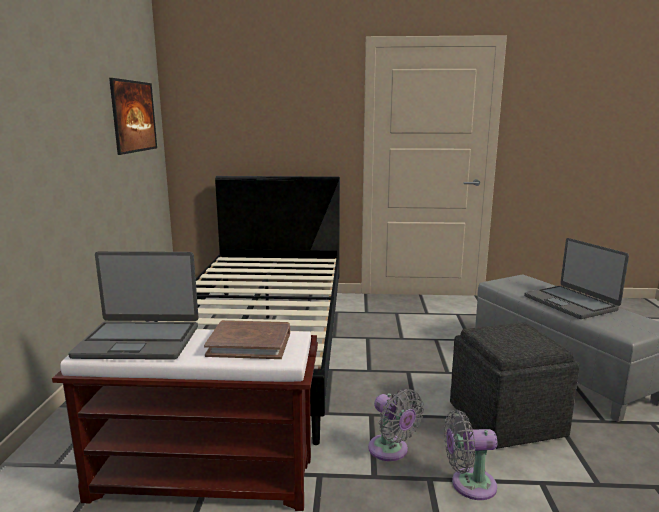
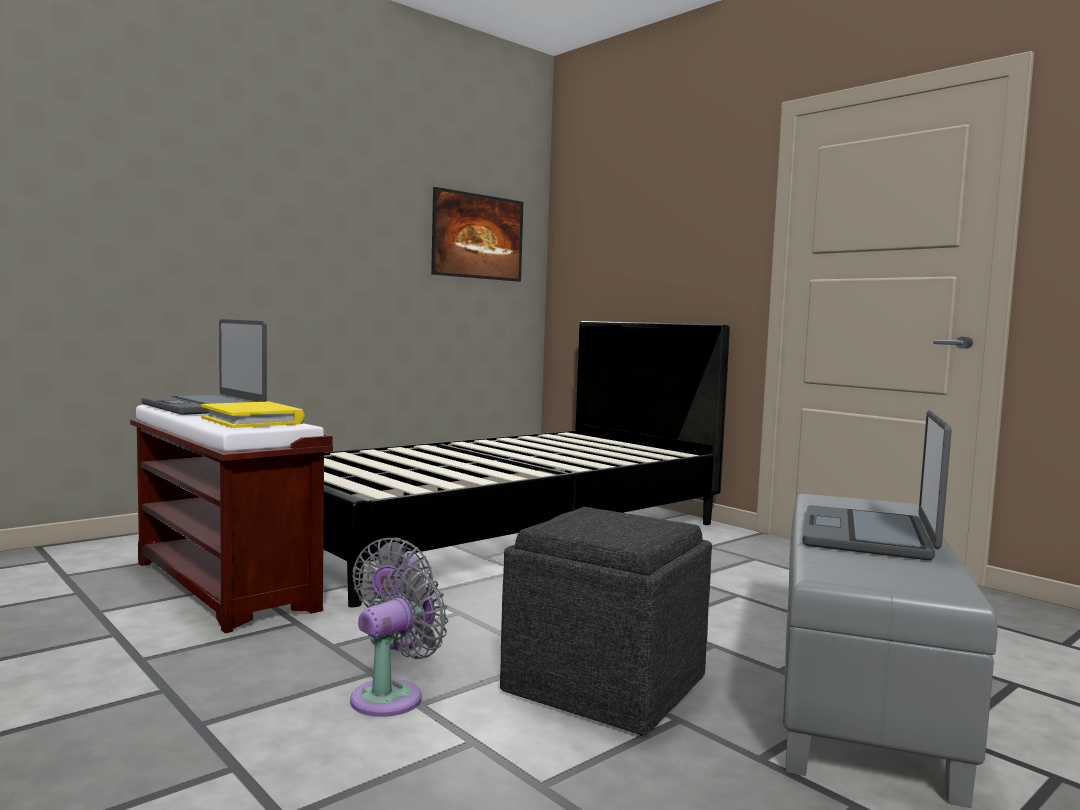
camera: 45 degrees right, 10 degrees down
(250, 343) = (253, 420): brown book -> yellow book
(468, 484) = (393, 696): grey fan -> grey fan turned 90 degrees clockwise

